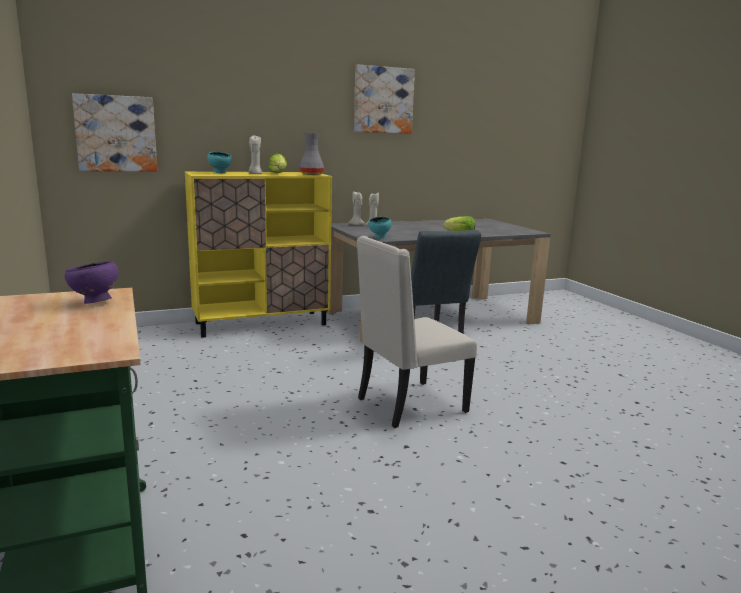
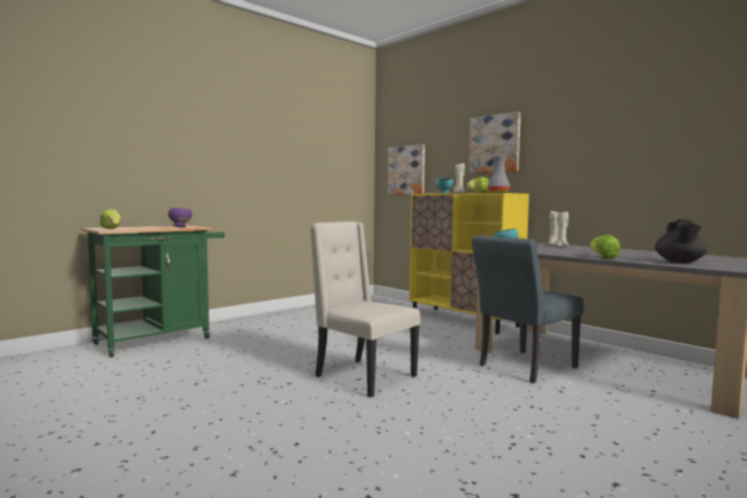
camera: 70 degrees right, 10 degrees down
(89, 348) = (112, 229): none -> lettuce
(383, 100) = (601, 117): picture -> picture (494, 144)
(498, 231) = (679, 262): none -> black teapot

